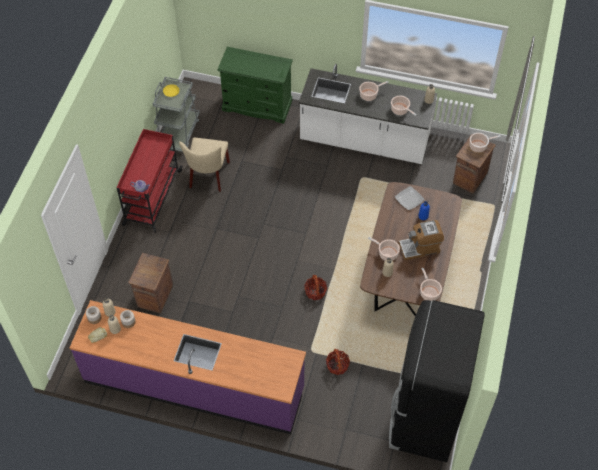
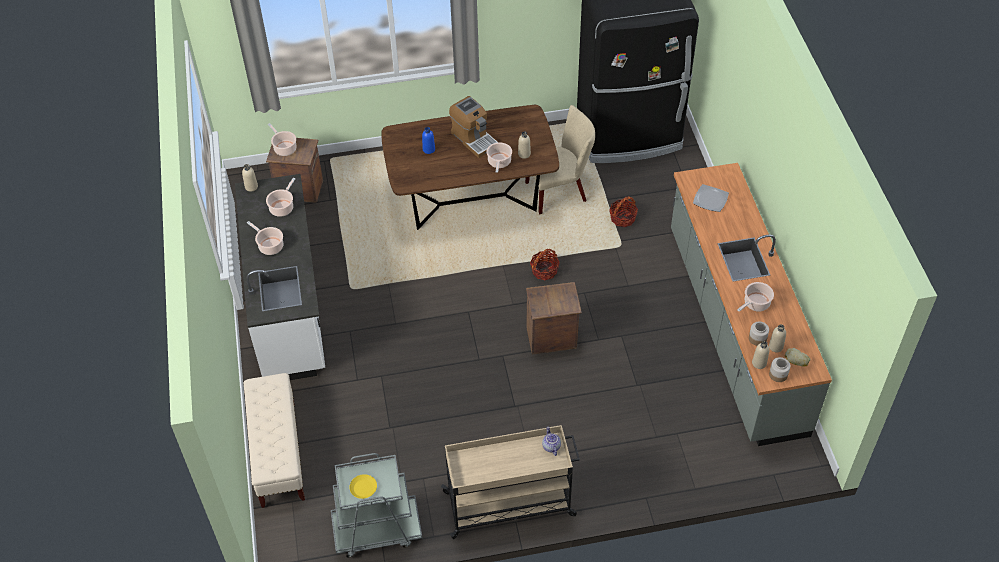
camera: 115 degrees left, 5 degrees down
(152, 198) = (510, 504): red cart -> beige cart
(155, 296) = (653, 423): crate -> crate (552, 338)
(194, 385) = (734, 329): purple counter -> grey counter
(208, 177) = (437, 454): beige chair -> beige chair (560, 191)
(257, 105) = (278, 453): green dresser -> beige bench
(409, 199) = (411, 168): plate -> plate (711, 199)
(429, 292) = (527, 115): cooking pot -> cooking pot (755, 304)

